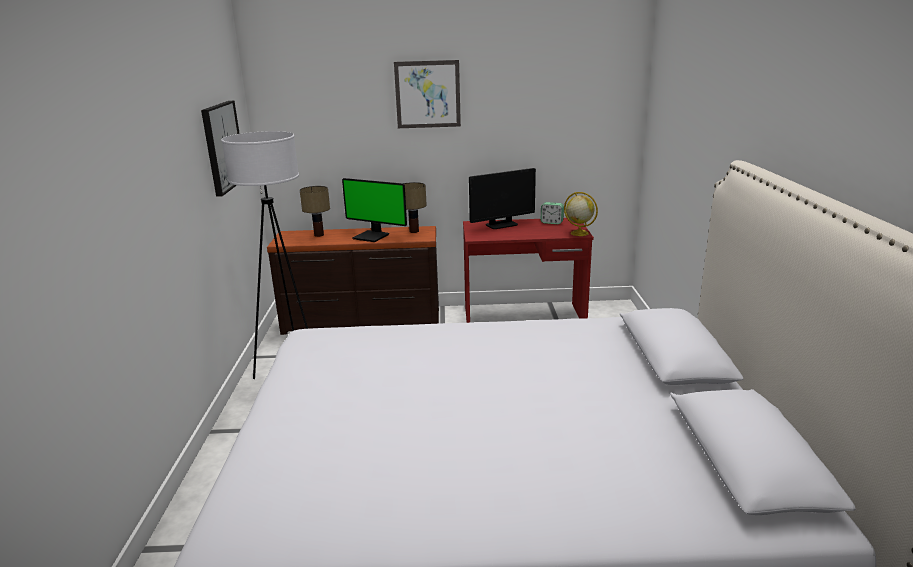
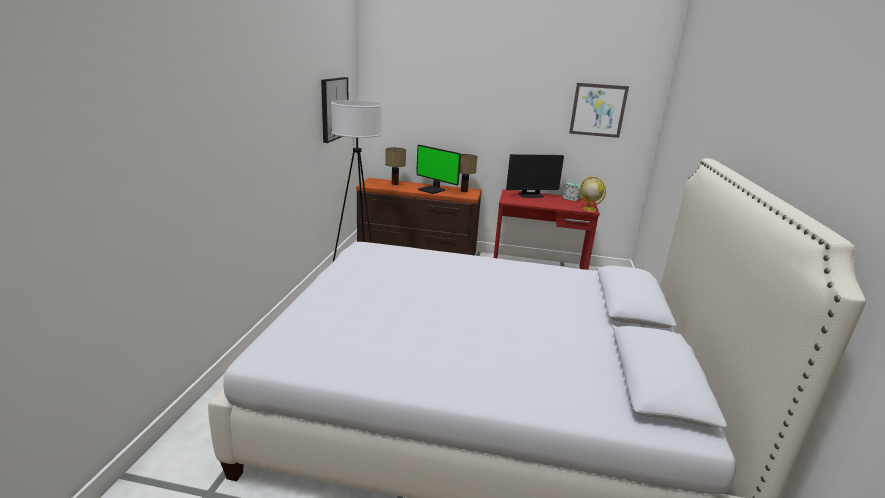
camera: 10 degrees right, 0 degrees up
(427, 94) = (489, 89): picture -> picture (598, 110)

